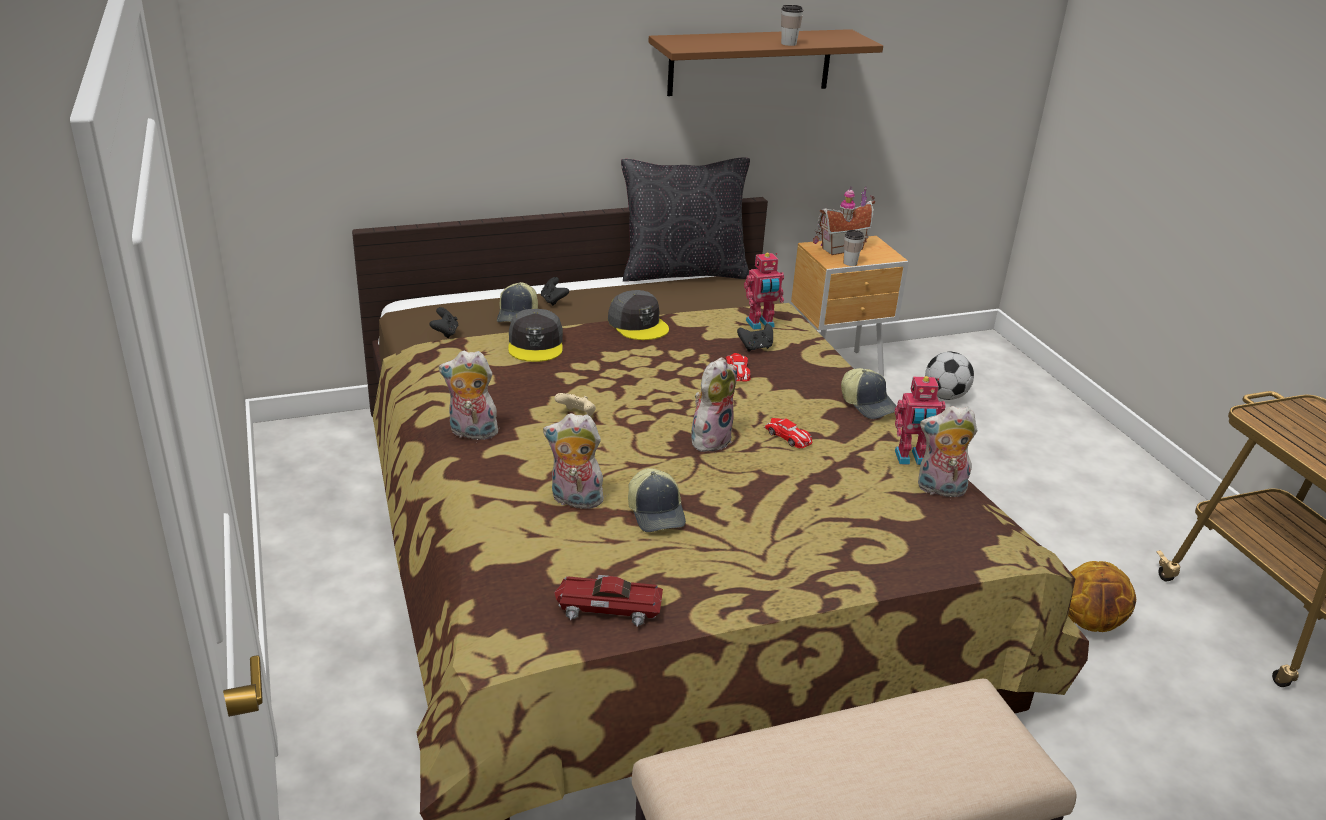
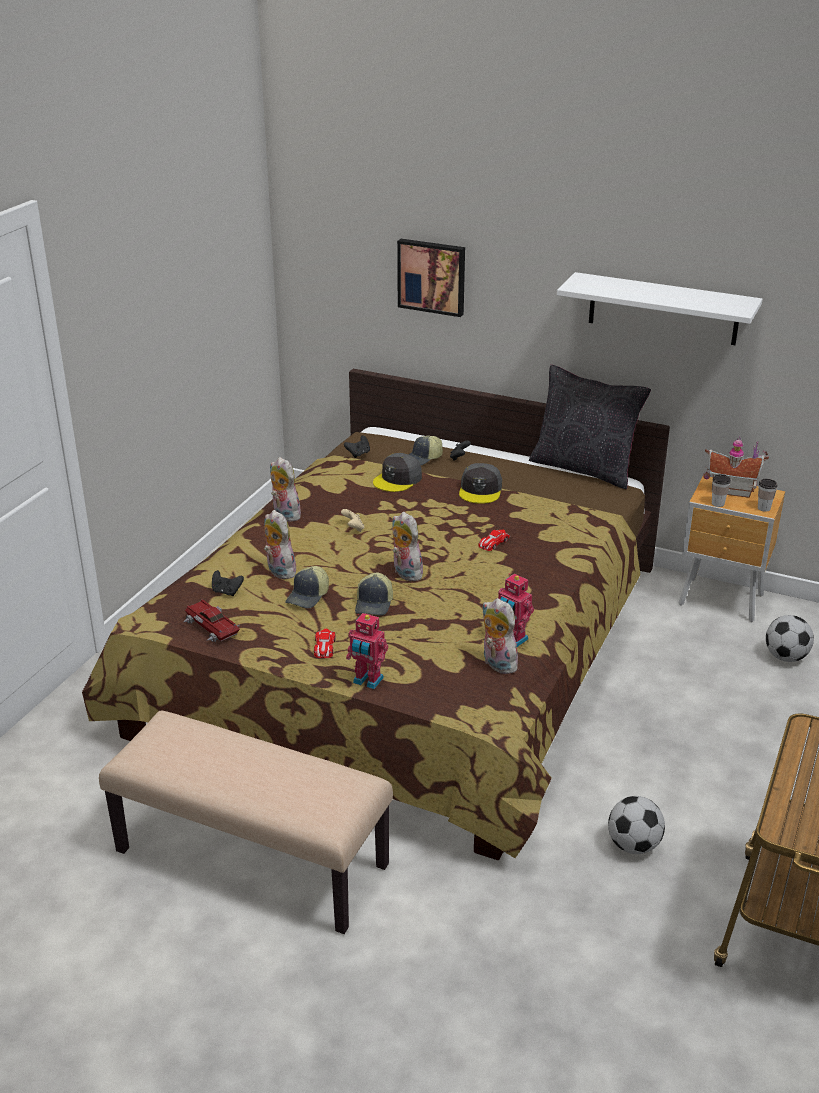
camera: 45 degrees right, 0 degrees up
(459, 75) = (432, 276): none -> picture
(710, 439) = (405, 573): plush toy -> plush toy turned 120 degrees counterclockwise
(750, 62) = (663, 309): brown shelf -> white shelf
(756, 347) = (534, 533): black game controller -> black game controller (226, 592)
(760, 324) = (565, 521): toy robot -> toy robot (367, 681)
(788, 43) = (668, 300): cup -> cup (764, 508)
(788, 437) = (454, 592): toy car -> toy car (324, 647)
(868, 404) = (546, 598): cap -> cap (374, 604)
(1090, 623) = (633, 846): basketball -> football

